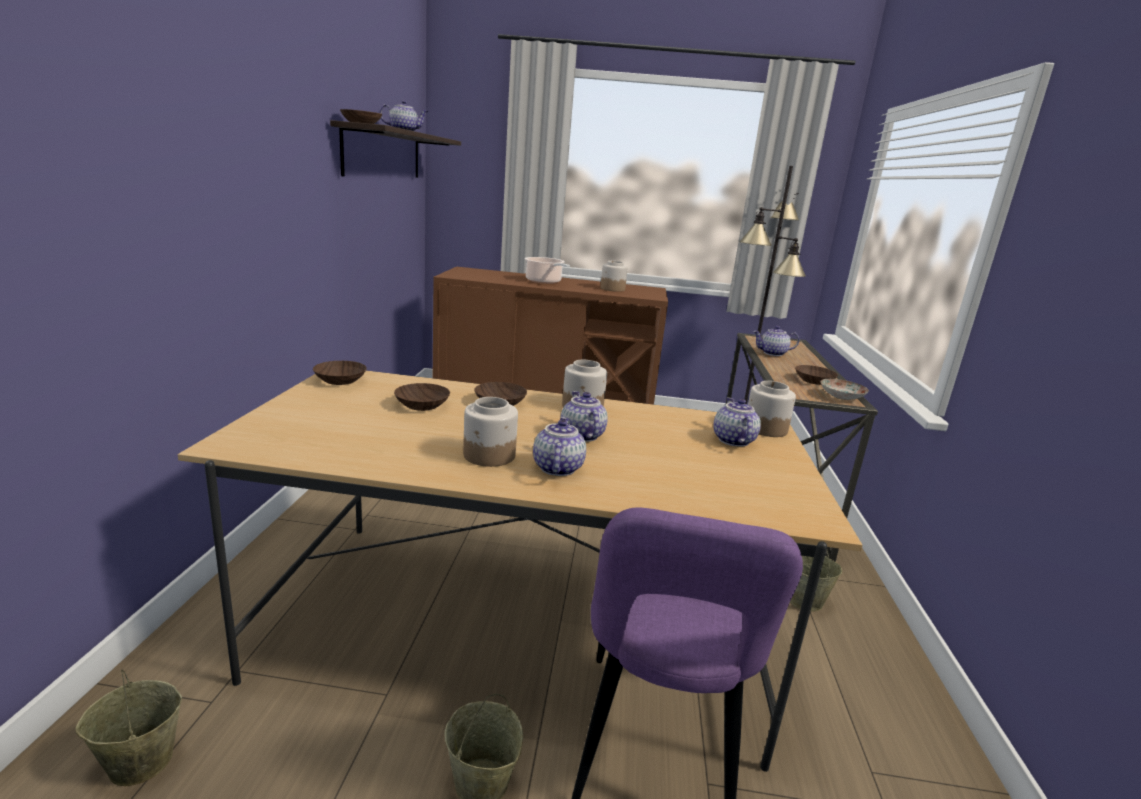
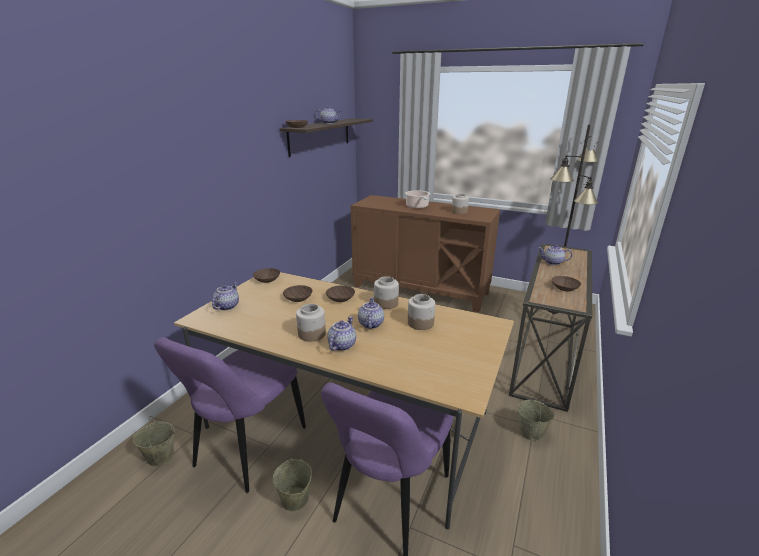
camera: 20 degrees right, 5 degrees up
(344, 710) = (247, 450): none -> purple chair
(732, 440) = (461, 333): teapot -> teapot (227, 306)
(765, 428) = (491, 326): jar -> jar (420, 323)
(842, 396) = (574, 302): plate -> none

